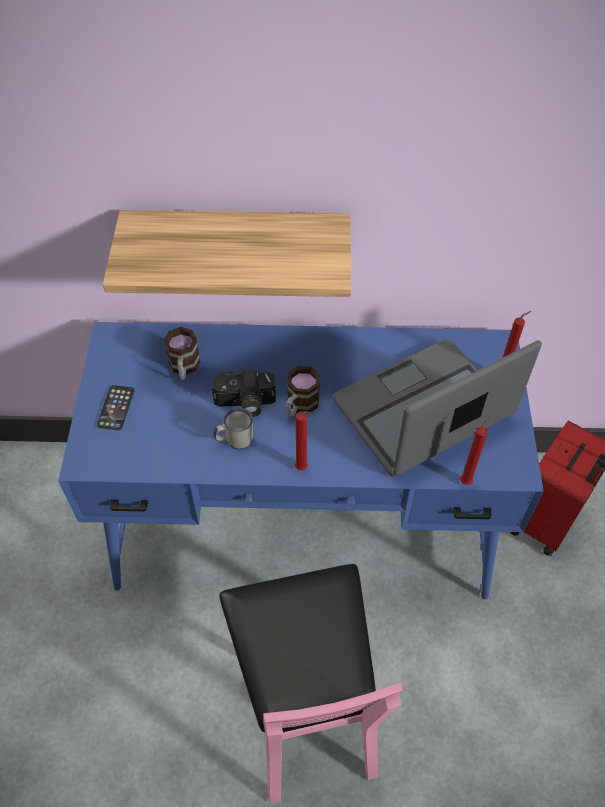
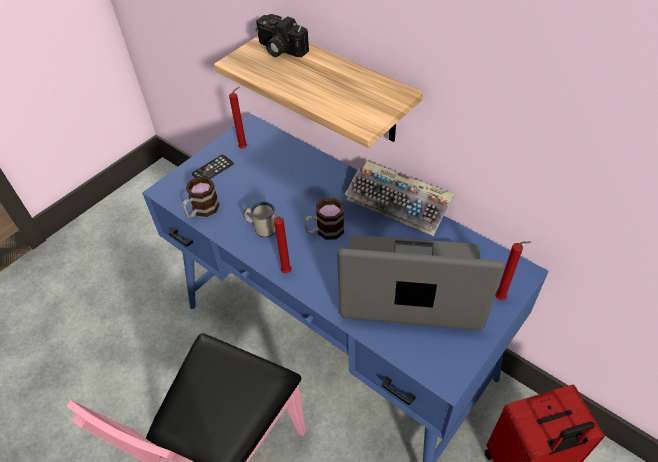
camera: 40 degrees right, 5 degrees down
(184, 368) = (275, 167): mug -> mug (201, 210)
(244, 403) = (290, 209): camera -> camera (279, 49)
(343, 337) = (399, 203): none -> keyboard
(466, 480) = (396, 356): red candle -> red candle (244, 148)

